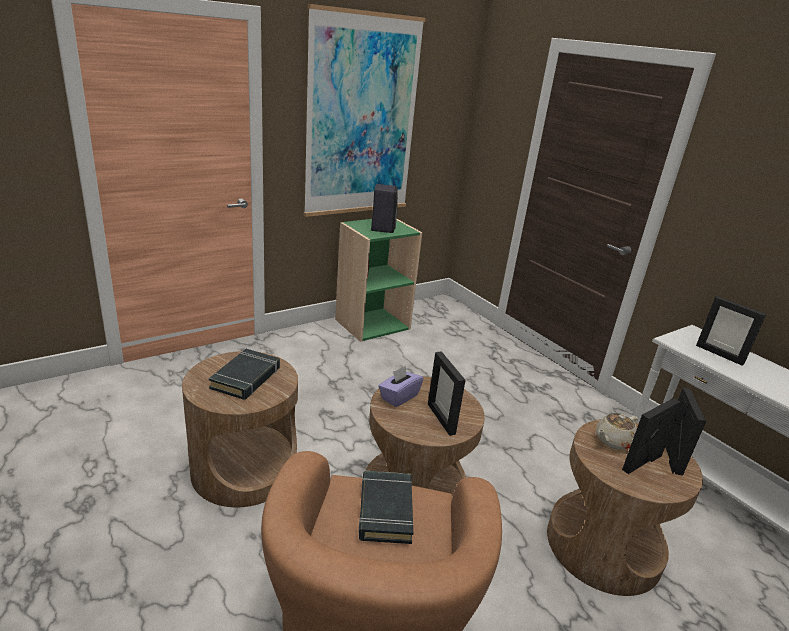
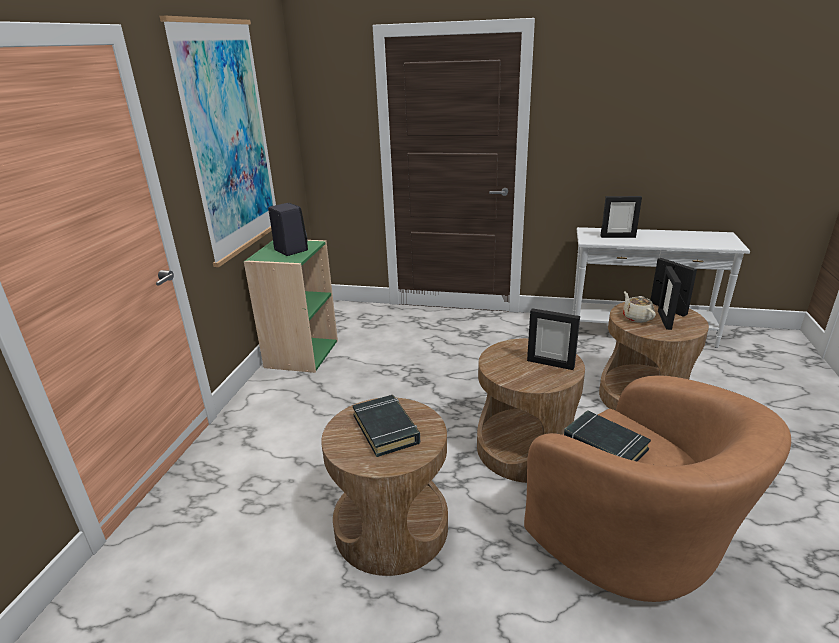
camera: 40 degrees left, 0 degrees up
(399, 397) = (504, 368): purple tissue box -> none
(613, 441) = (636, 317): beige teapot -> beige teapot turned 150 degrees clockwise

